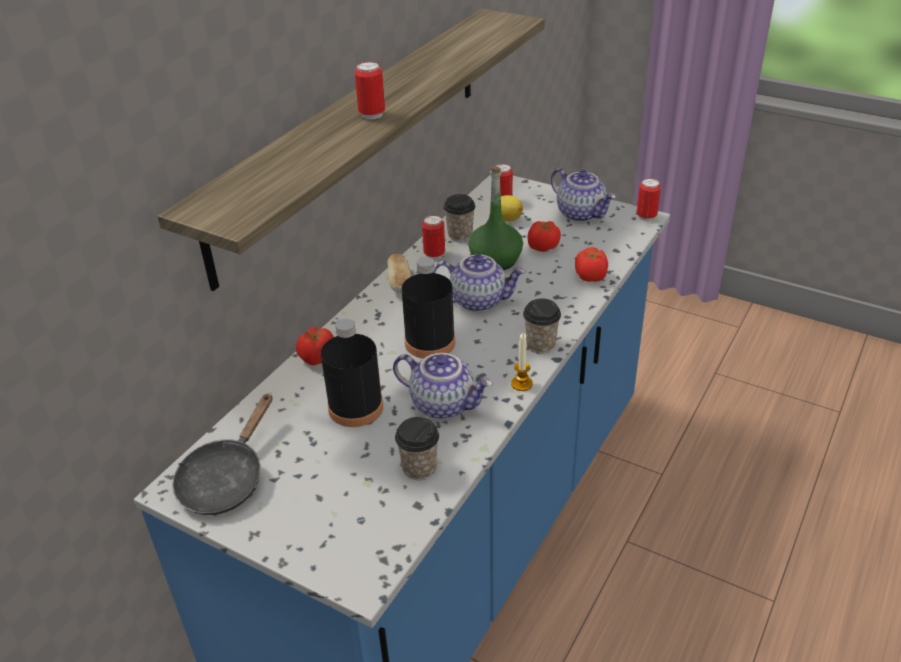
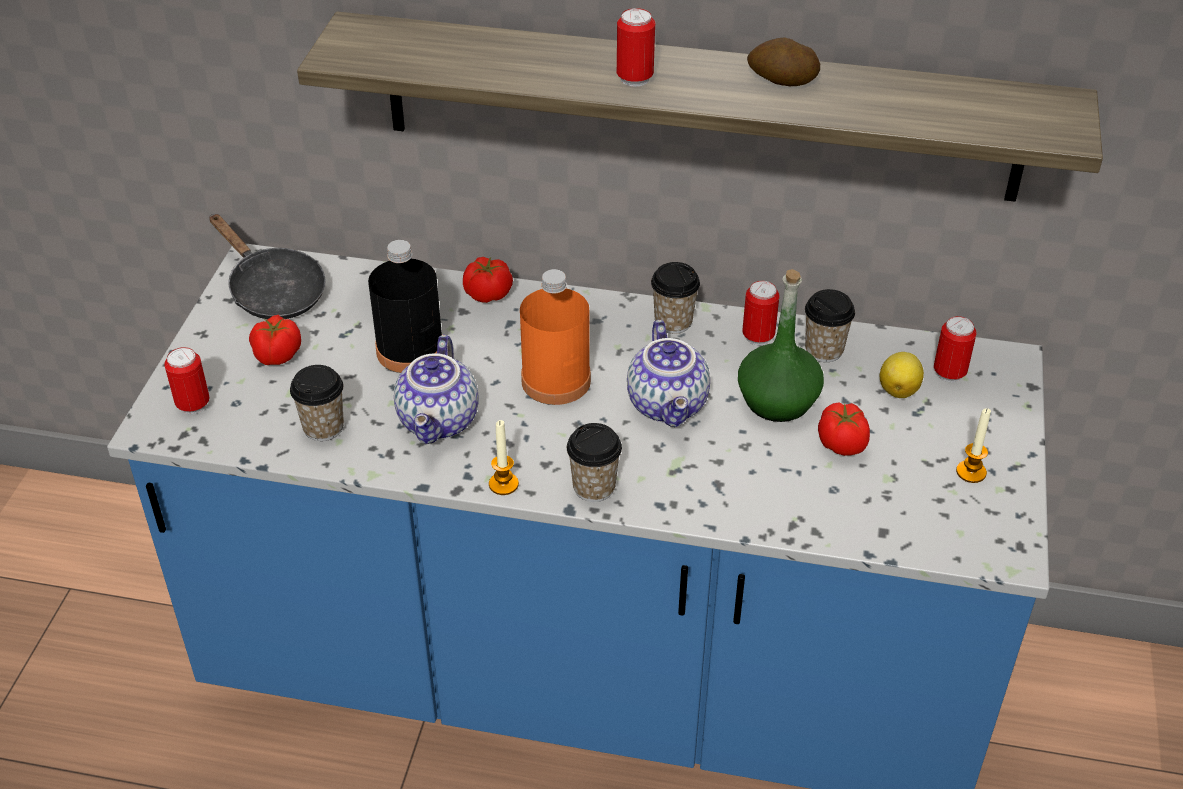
camera: 70 degrees right, 5 degrees up
(226, 479) = (272, 291): black frying pan -> black frying pan turned 135 degrees counterclockwise
(400, 283) = (673, 322): bread -> cup
(412, 74) = (781, 81): none -> potato
(430, 342) = (556, 381): black bottle -> orange bottle
(581, 213) = (971, 472): teapot -> candle
(590, 277) = (788, 512): tomato -> tomato (277, 356)
(646, 217) = (1014, 556): can -> can (193, 405)

